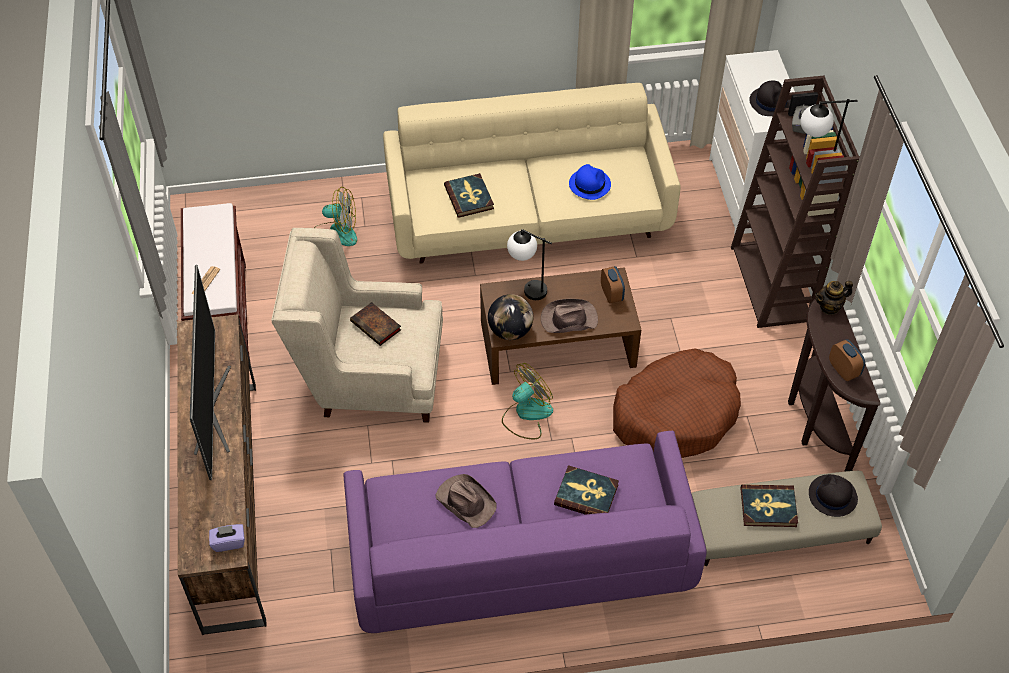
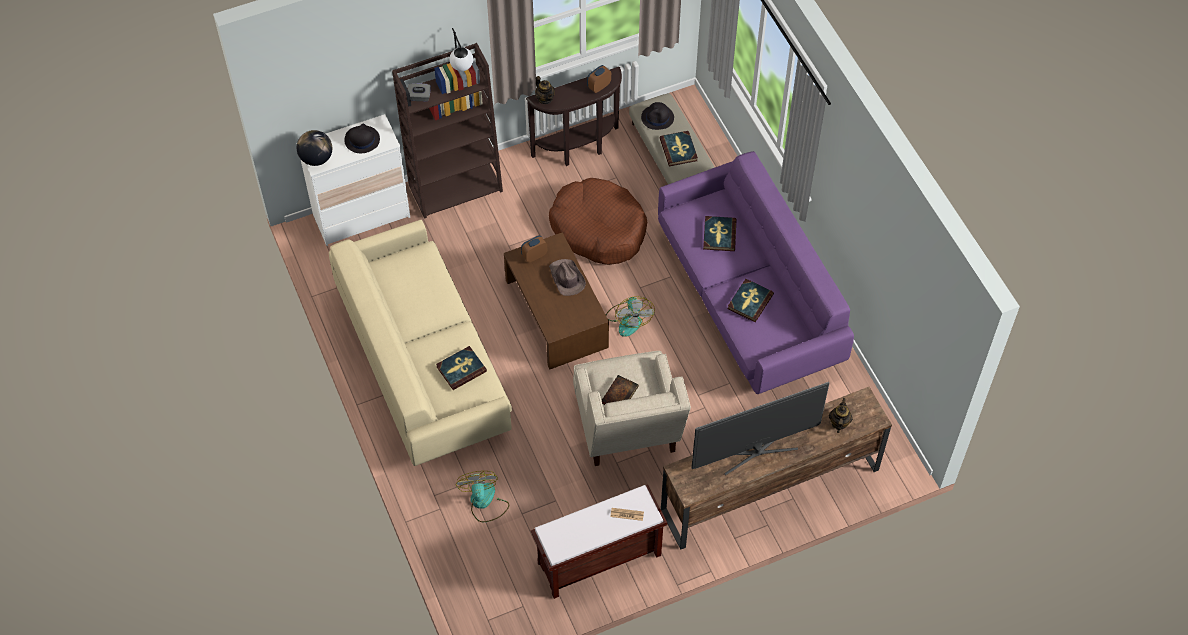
camera: 105 degrees left, 5 degrees up
(209, 511) = (839, 423): none -> teapot
(229, 542) = (857, 402): purple tissue box -> none
(465, 501) = (750, 301): brown hat -> book
(510, 331) = (590, 312): globe -> globe (316, 159)
(526, 414) = (628, 319): fan -> fan turned 135 degrees counterclockwise
(527, 287) = (543, 311): table lamp -> none
(589, 184) = (423, 288): blue hat -> none

